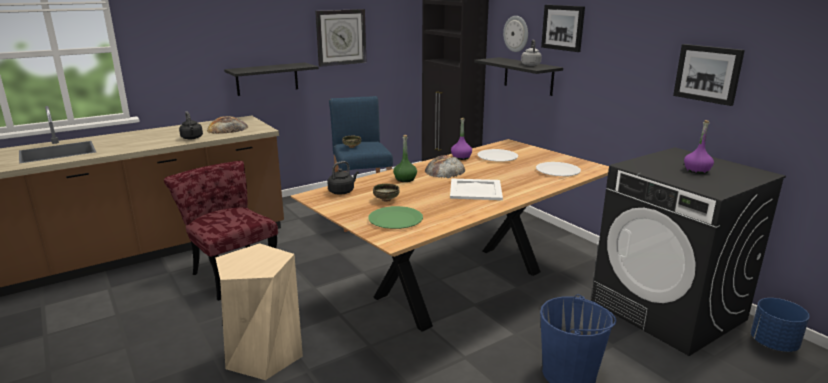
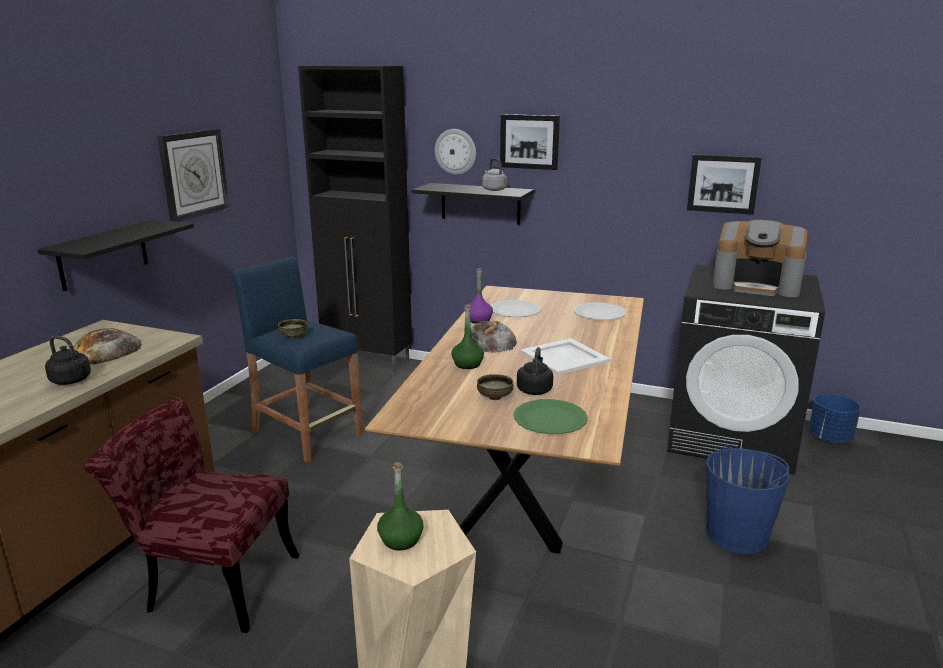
camera: 35 degrees left, 0 degrees up
(248, 258) = (401, 540): none -> green bottle
(342, 191) = (423, 402): black kettle -> black kettle (534, 389)
(697, 170) = (756, 285): purple bottle -> coffee machine

